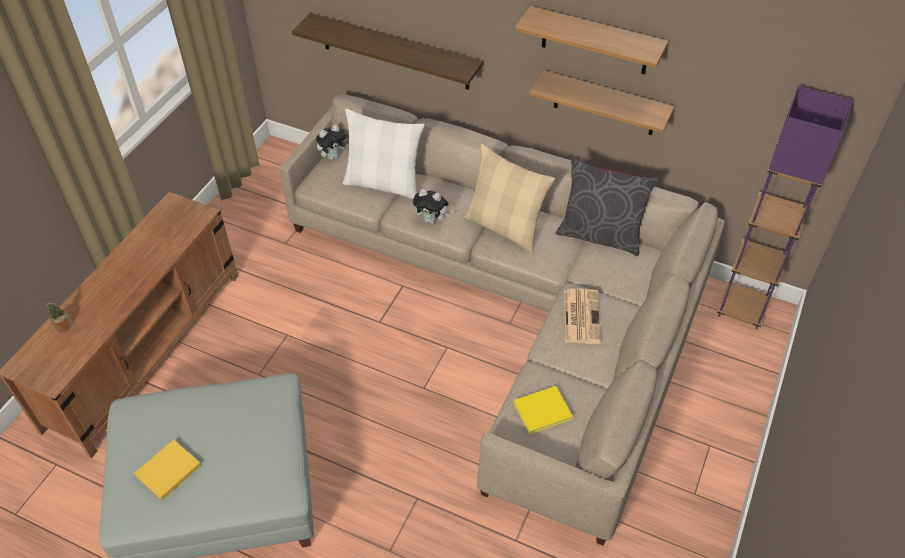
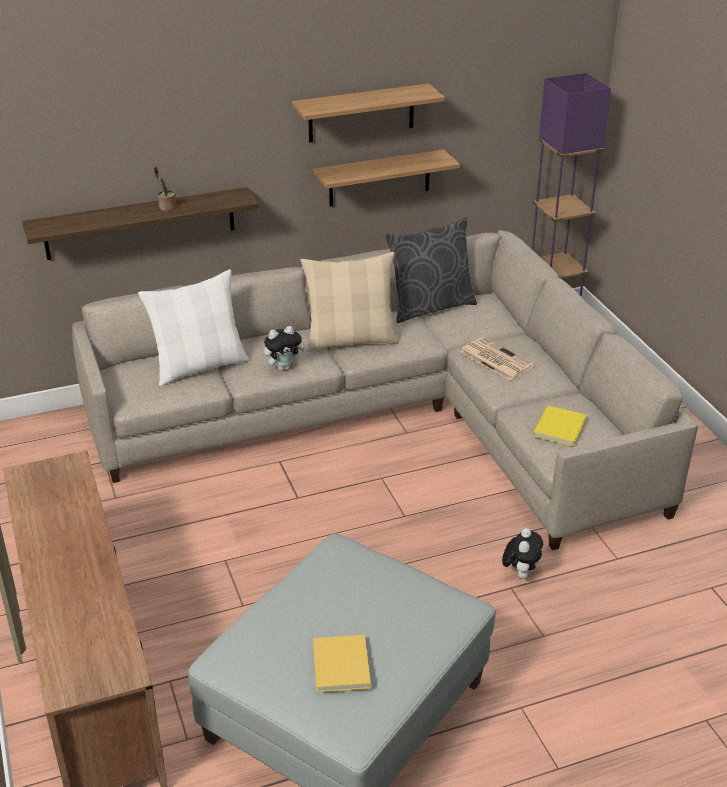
camera: 45 degrees left, 15 degrees down
(62, 325) = (59, 629): potted plant -> potted plant (166, 208)
(333, 156) = (116, 373): plush toy -> plush toy (520, 573)

